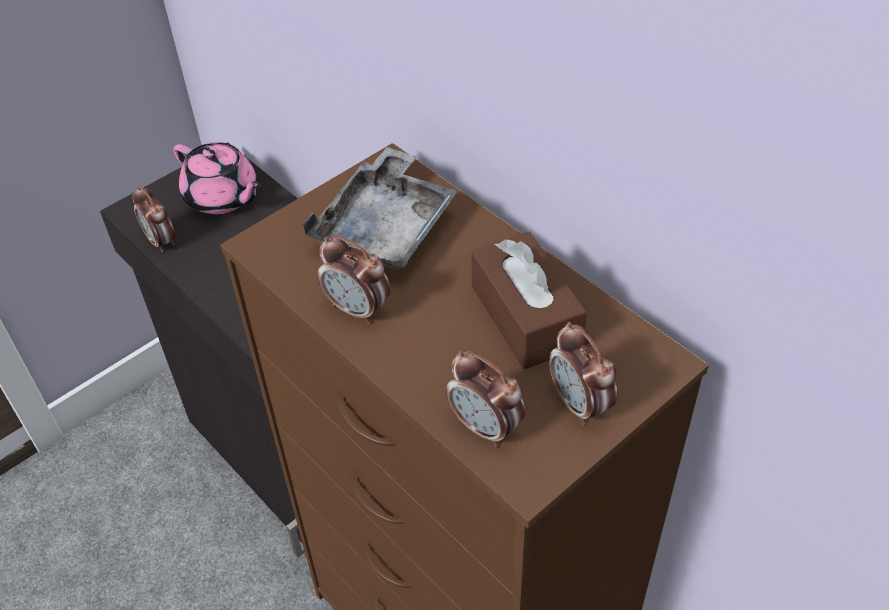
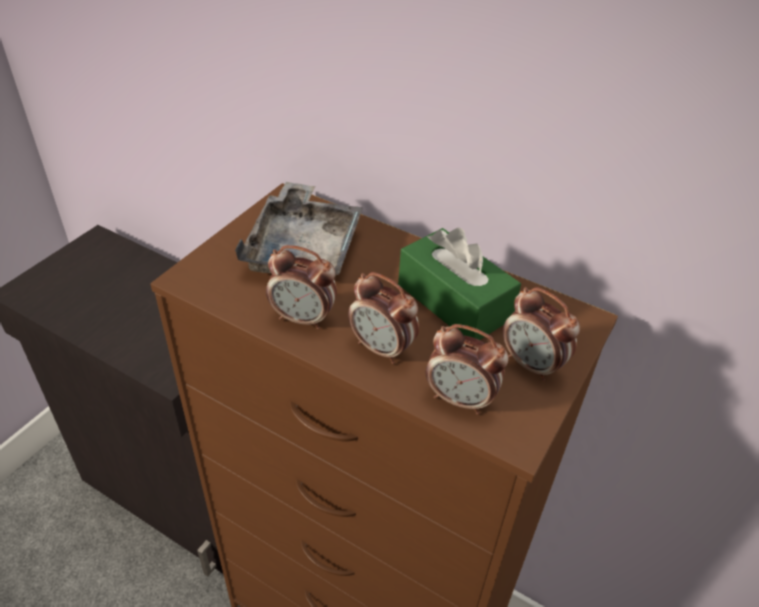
camera: 20 degrees left, 5 degrees down
(161, 241) = (56, 312): alarm clock -> alarm clock (382, 349)
(222, 197) = (105, 268): pink teapot -> none
(525, 316) = (454, 301): brown tissue box -> green tissue box

